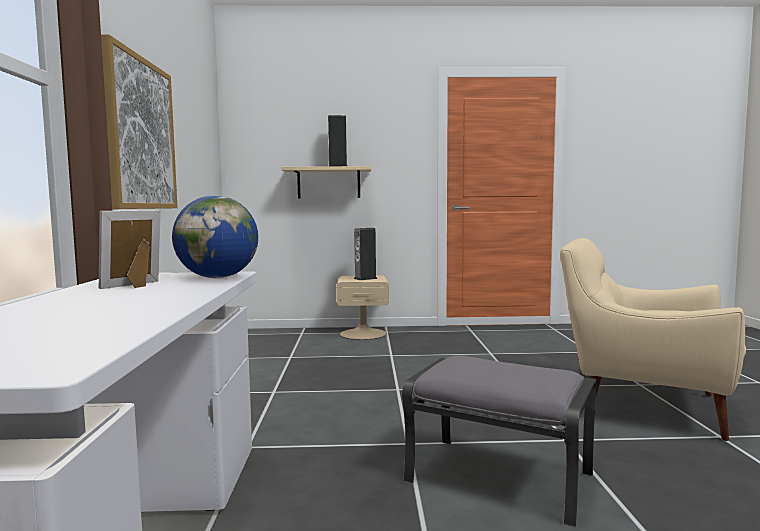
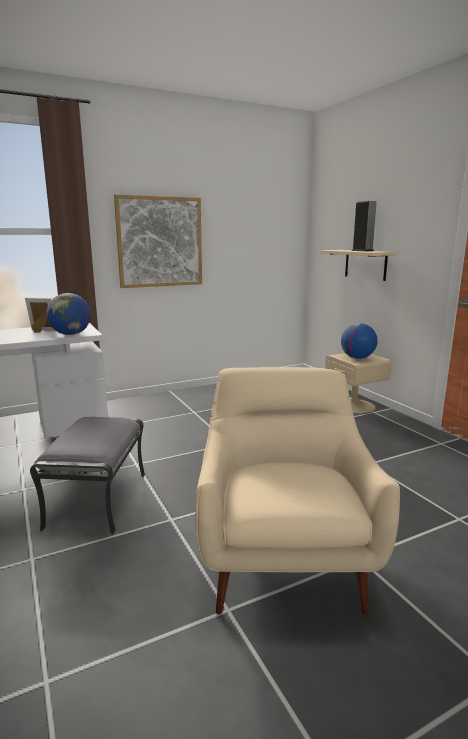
camera: 65 degrees right, 10 degrees up
(365, 278) = (357, 358): speaker -> globe

